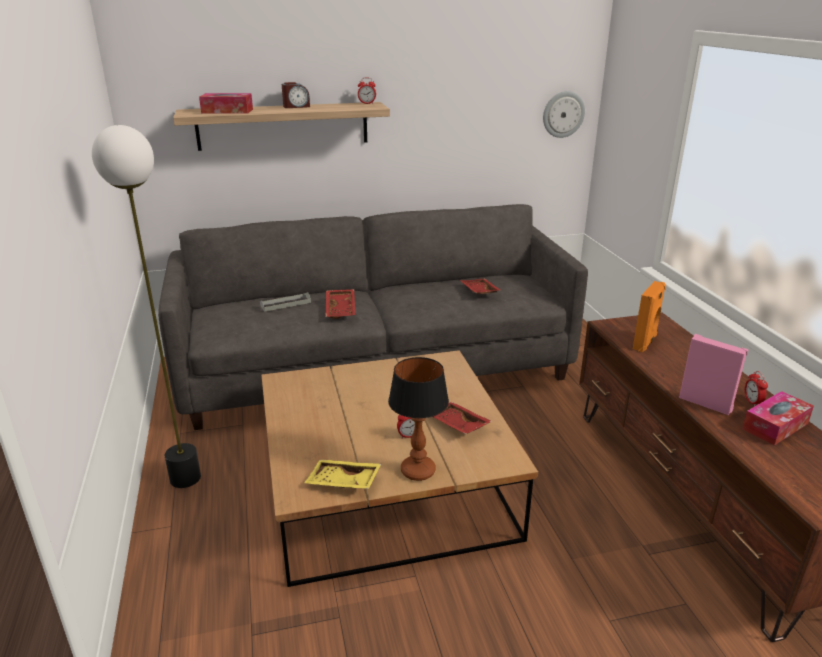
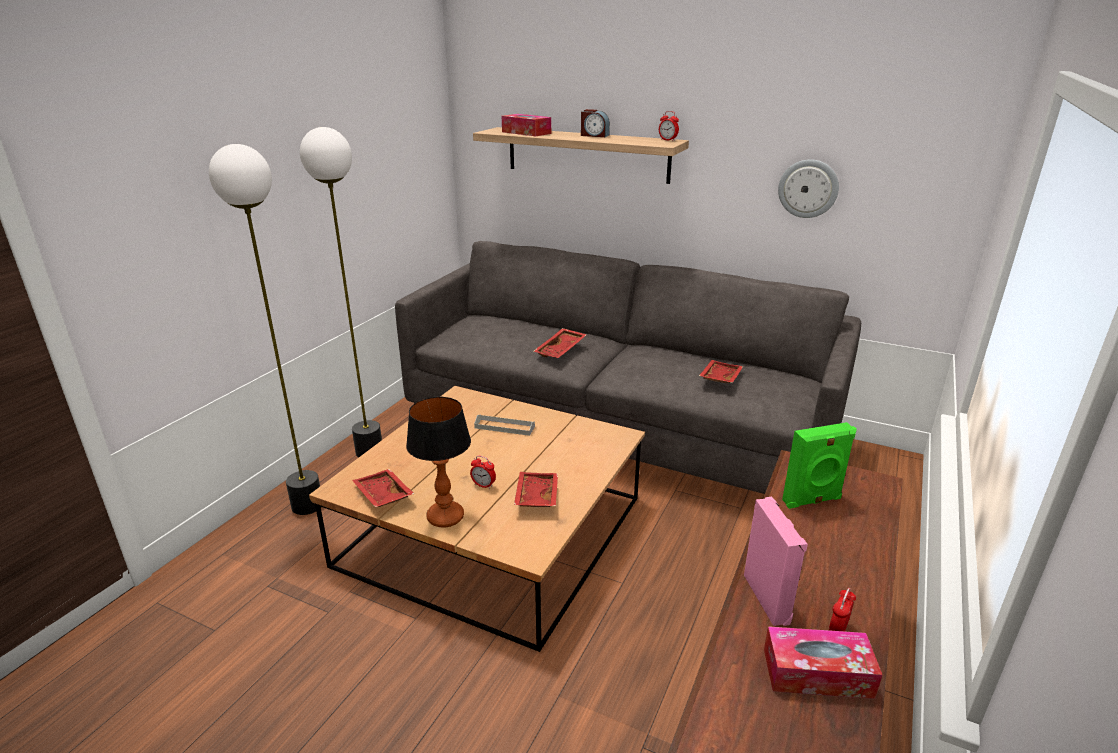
camera: 40 degrees right, 0 degrees up
(189, 552) = (306, 505): none -> floor lamp
(285, 304) = (526, 331): grey tray -> grey tray (504, 427)
(343, 482) = (382, 496): yellow tray -> red tray
(563, 114) = (937, 184): wall clock -> wall clock (808, 188)
(645, 342) = (812, 501): orange speaker -> green speaker

